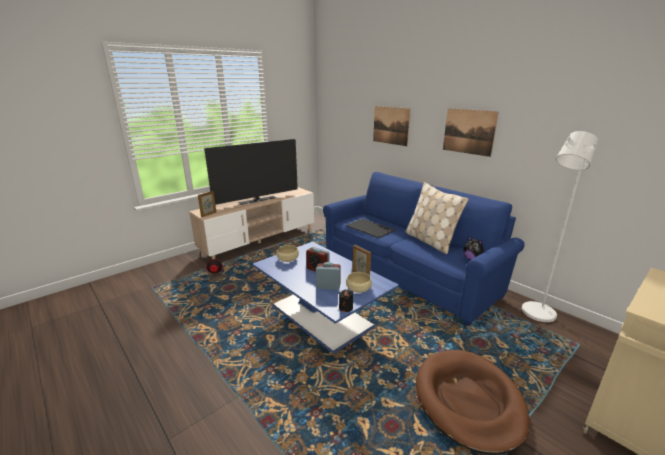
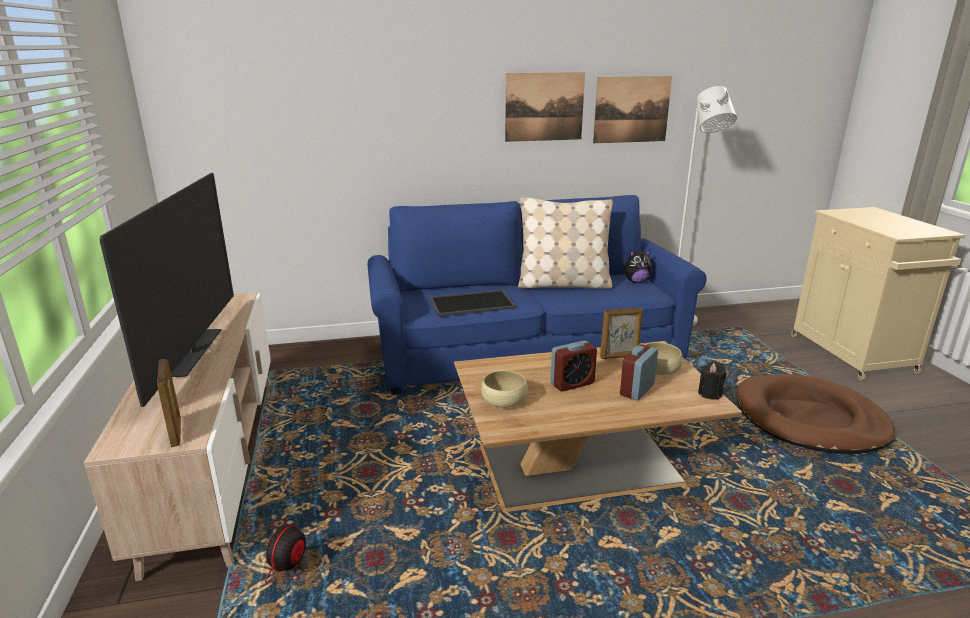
camera: 60 degrees left, 0 degrees up
(323, 316) = (582, 465): blue coffee table -> brown coffee table
(390, 125) = (390, 114): picture -> picture (631, 109)

